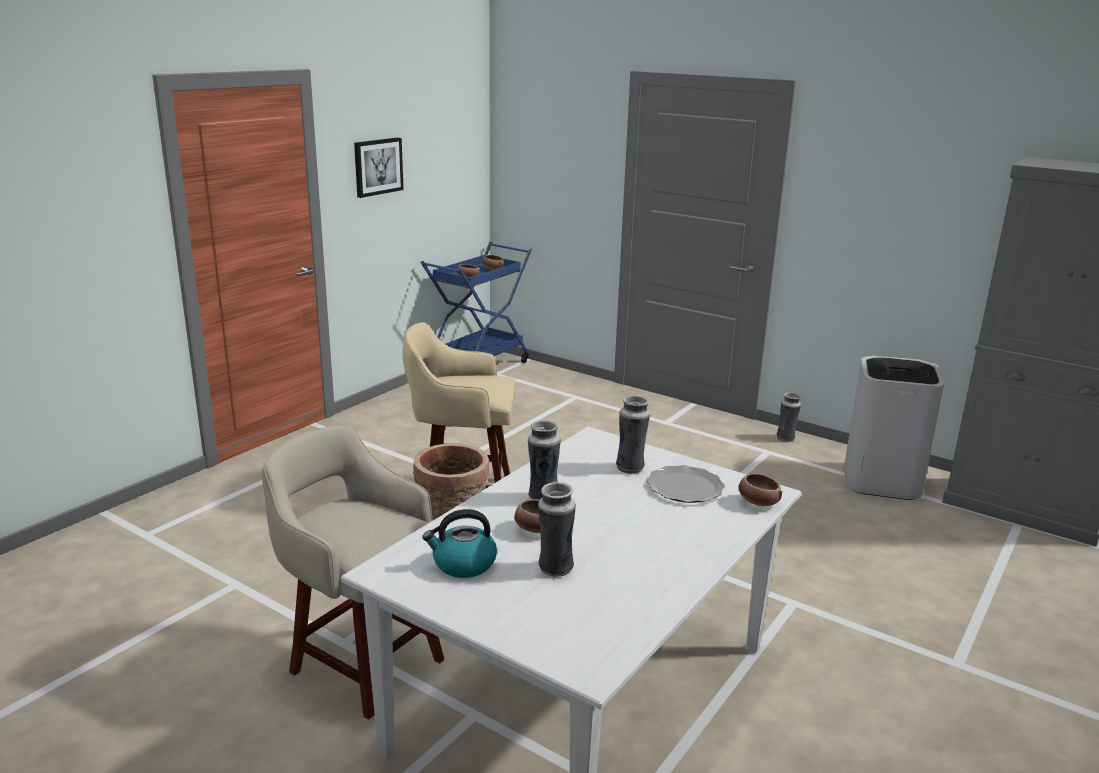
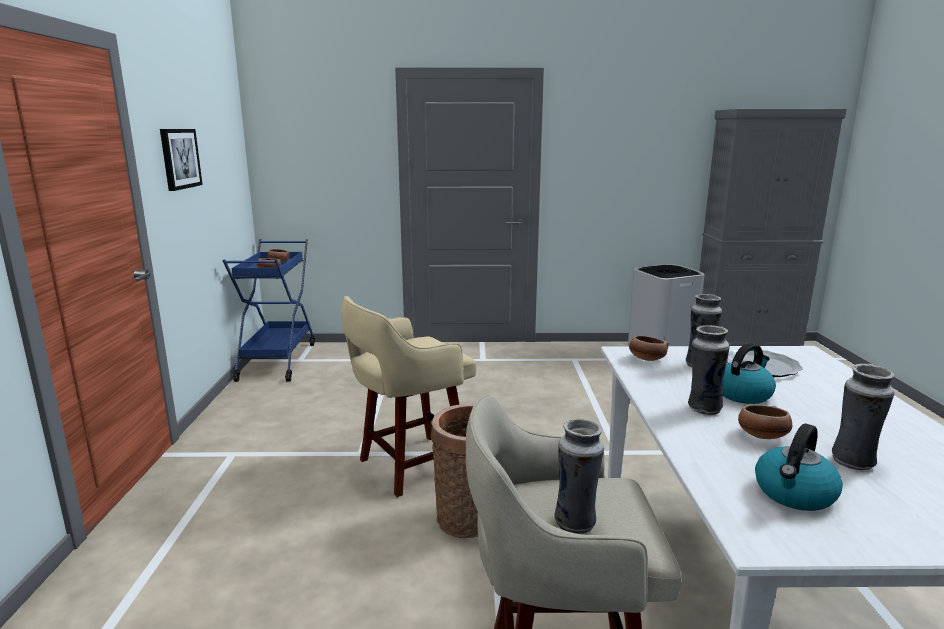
camera: 35 degrees left, 5 degrees down
(604, 500) = (743, 394): none -> kettle
(757, 502) = (818, 360): bowl -> bowl (646, 359)
(786, 438) = (571, 348): vase -> vase (576, 523)

